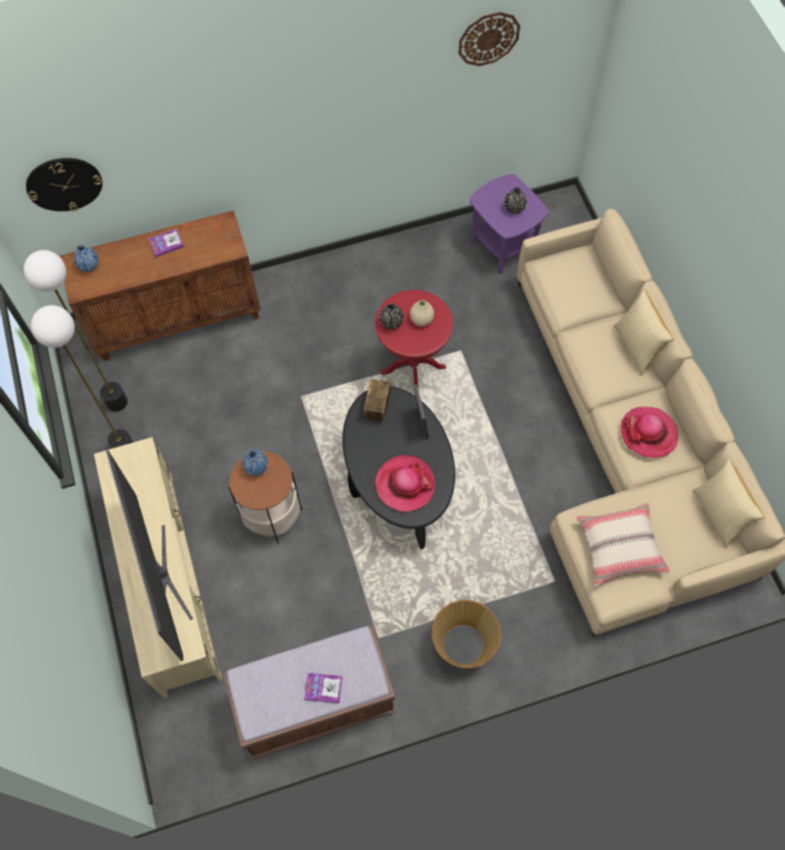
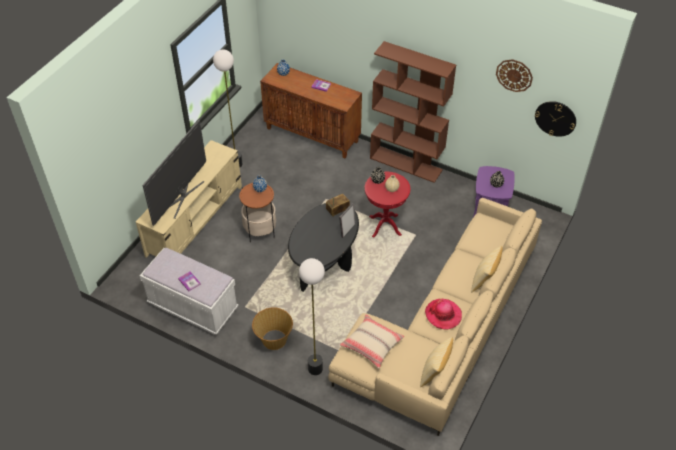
camera: 45 degrees right, 15 degrees down
(64, 184) = (292, 26): wall clock -> wall clock (555, 118)
(116, 402) = (253, 146): floor lamp -> floor lamp (315, 368)
(315, 703) = (193, 307): brown bench -> white bench
(342, 263) = (406, 164): none -> brown bookcase
(405, 484) = (312, 245): hat -> none

